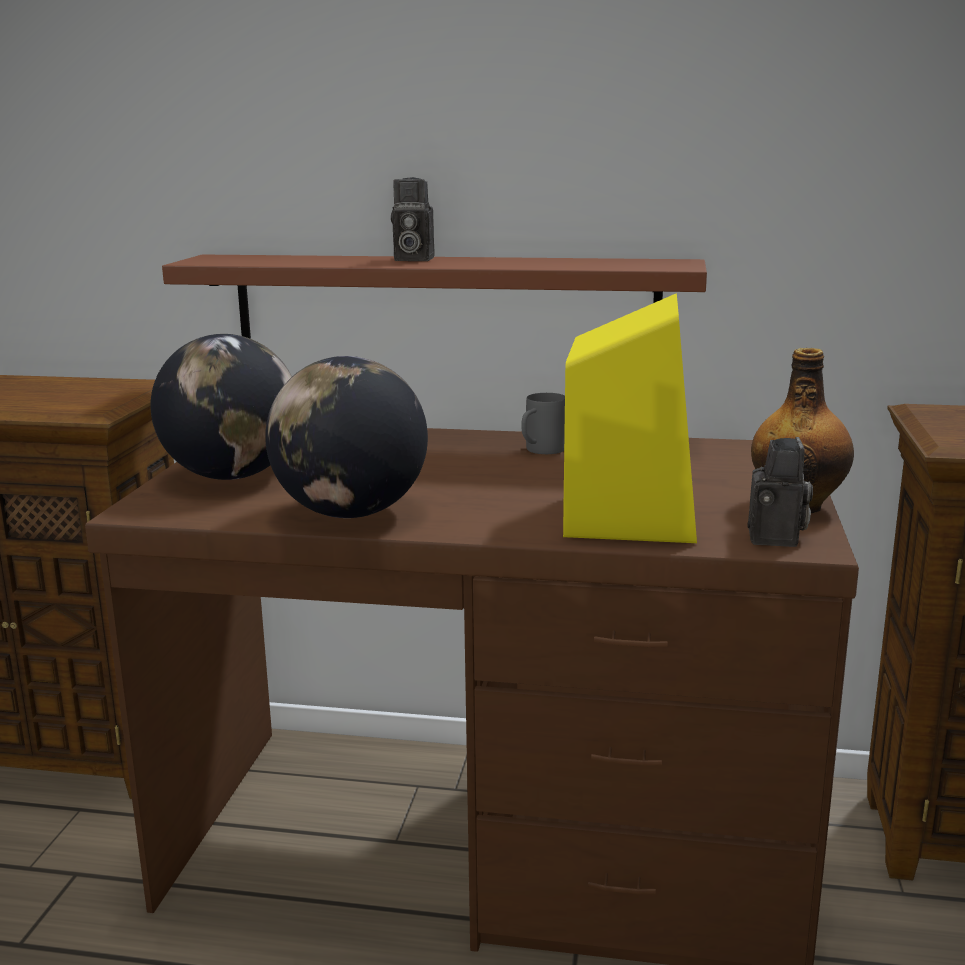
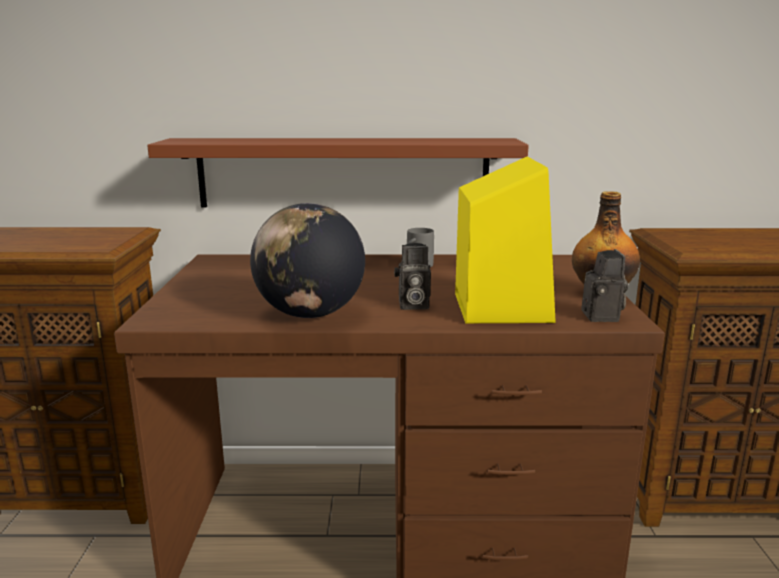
camera: 10 degrees left, 0 degrees up
(232, 476) = (211, 292): globe -> none
(411, 259) = (323, 139): camera -> camera (412, 305)

